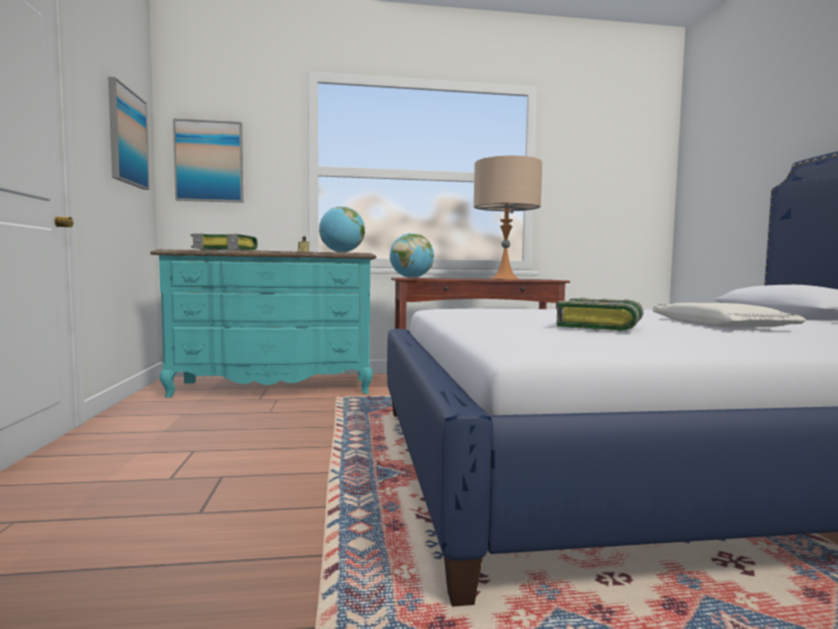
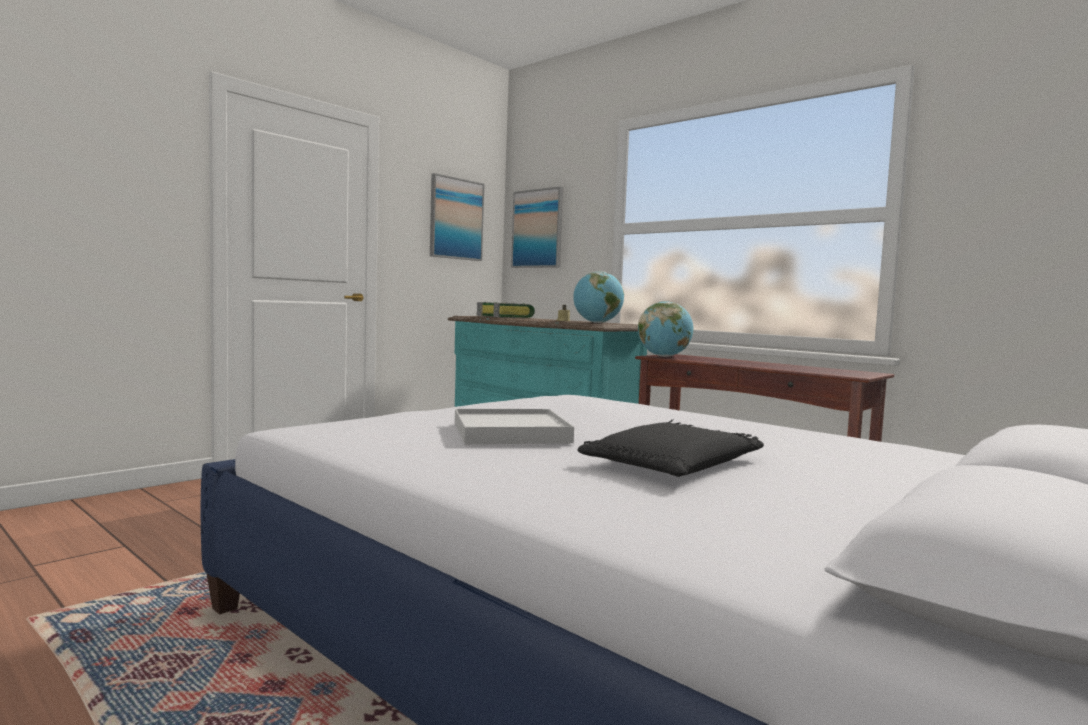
camera: 50 degrees right, 0 degrees up
(504, 279) = (791, 367): beige table lamp -> none
(601, 327) = (510, 433): book -> white tray
(720, 324) = (672, 462): white pillow -> black pillow

